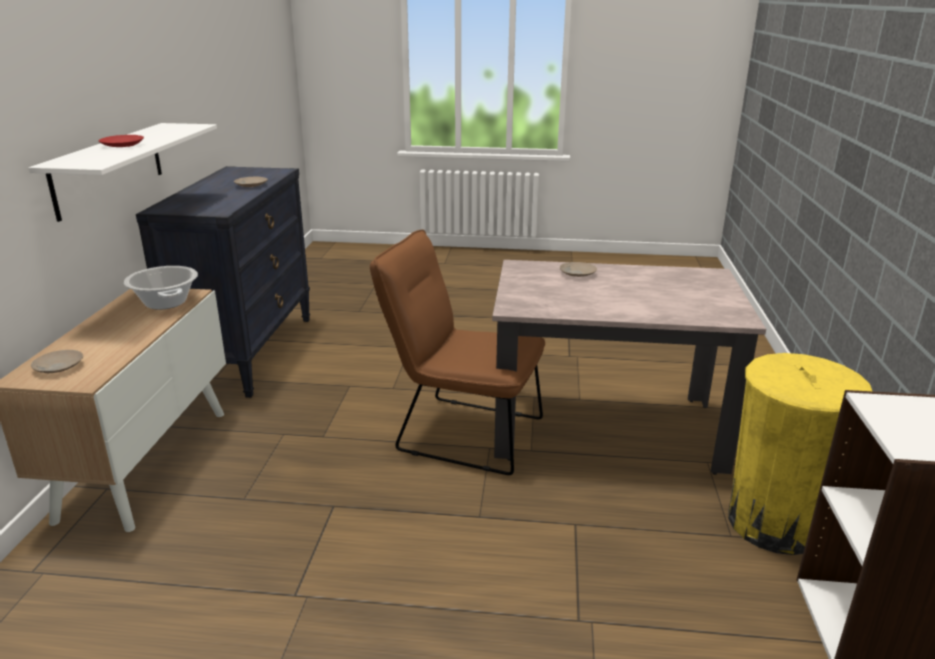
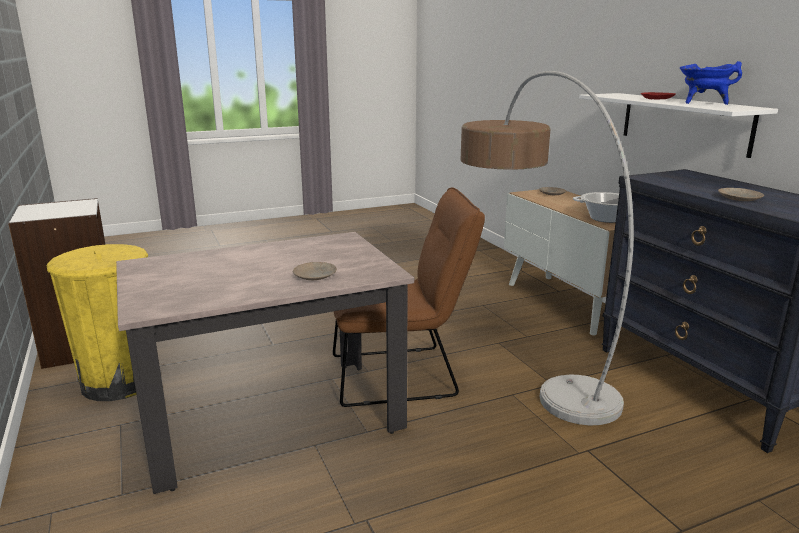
camera: 150 degrees right, 5 degrees down
(150, 134) = (703, 103): none -> blue cooking pot
(319, 417) = (524, 352): none -> floor lamp

